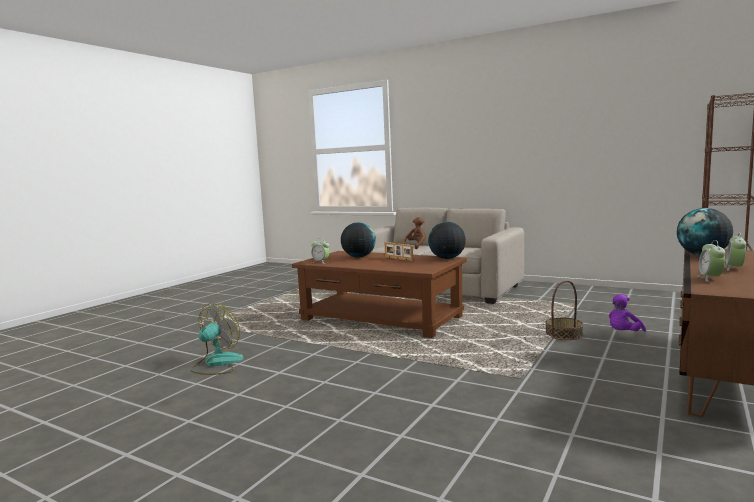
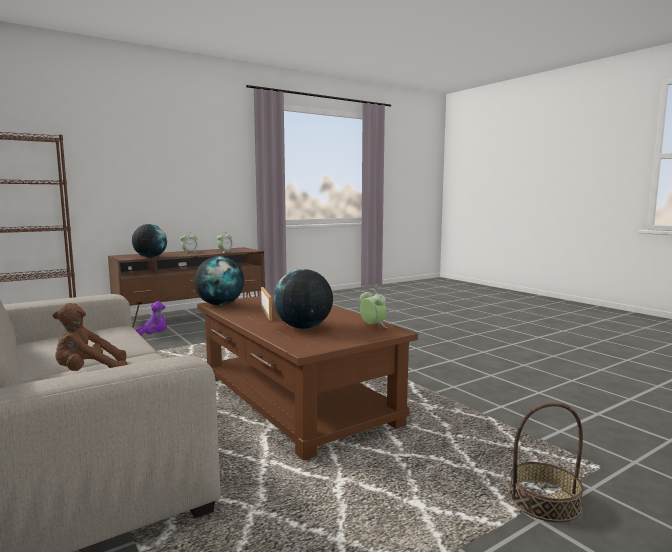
camera: 155 degrees left, 0 degrees up
(217, 364) = (514, 379): fan -> none
(563, 334) = (187, 344): basket -> basket (544, 501)

